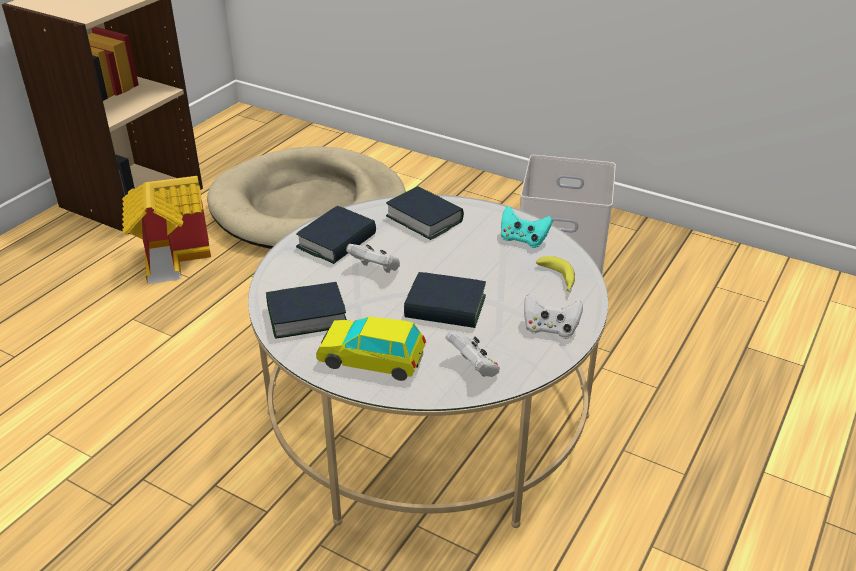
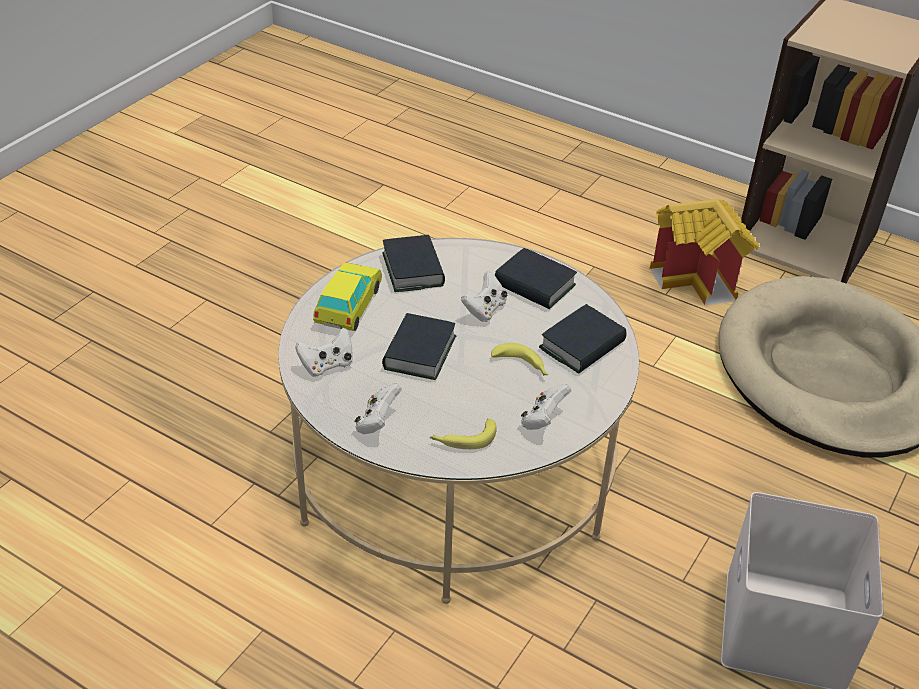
camera: 90 degrees right, 5 degrees up
(455, 249) = (522, 366): none -> banana
(523, 240) = (543, 420): turquoise game controller -> white game controller

